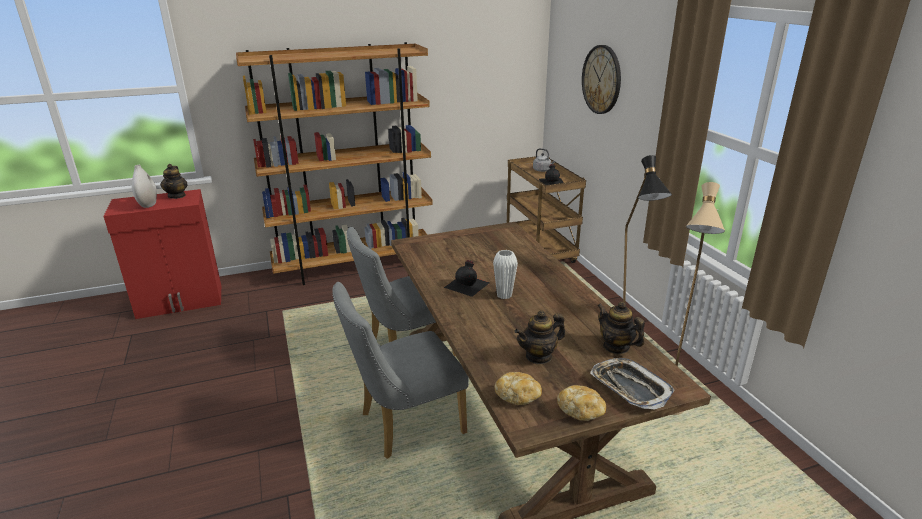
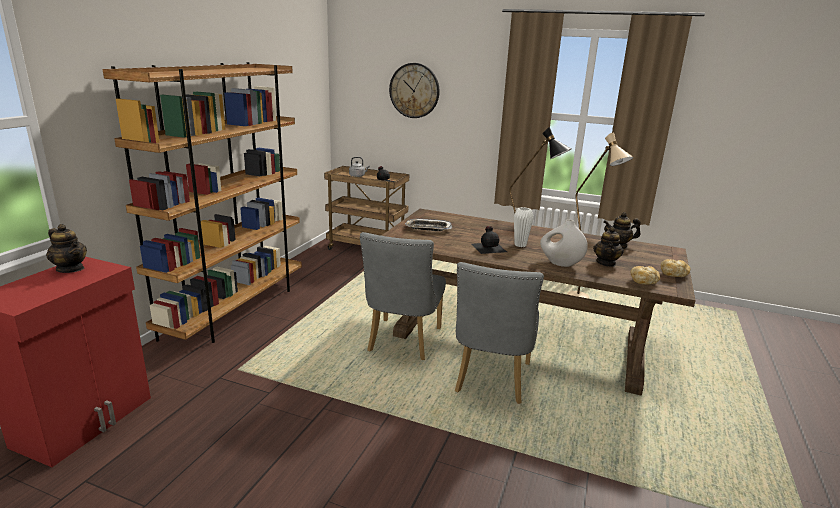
camera: 50 degrees left, 5 degrees down
(148, 204) = (53, 286): white vase -> white vase (560, 263)
(629, 387) = (661, 258): tray -> tray (428, 228)

